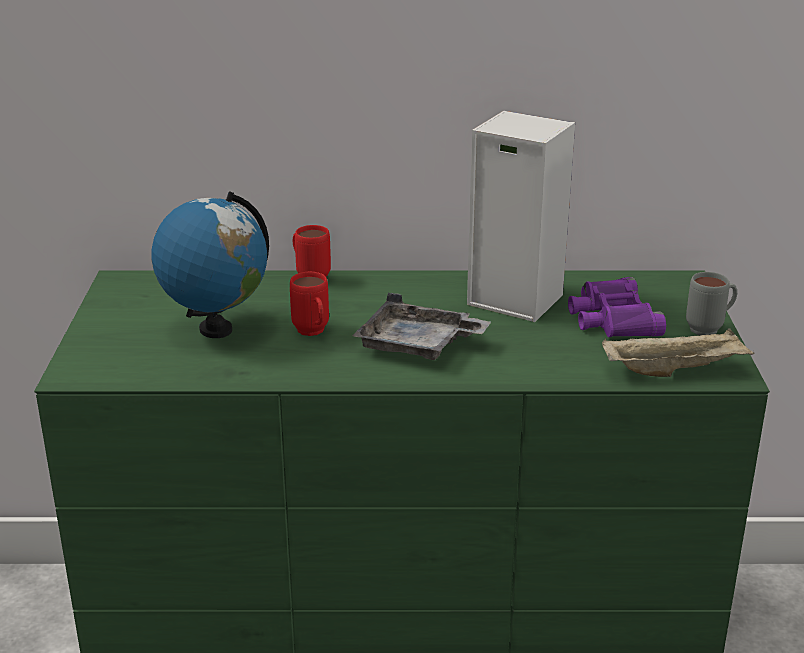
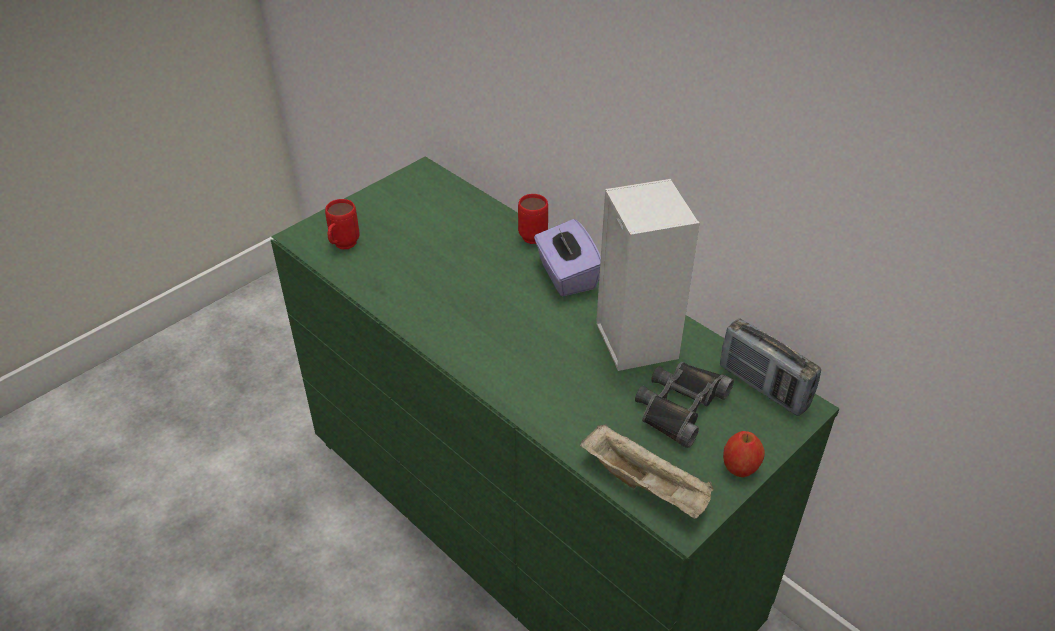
camera: 45 degrees right, 15 degrees up
(216, 329) = (417, 247): globe -> none
(313, 333) = (464, 286): red mug -> red mug (342, 247)
(388, 288) = (566, 275): none -> purple tissue box
(418, 345) = (510, 339): grey tray -> none
(612, 318) = (679, 405): purple binoculars -> black binoculars
(643, 282) = (763, 387): none -> radio
(710, 329) = (740, 468): grey mug -> apple

